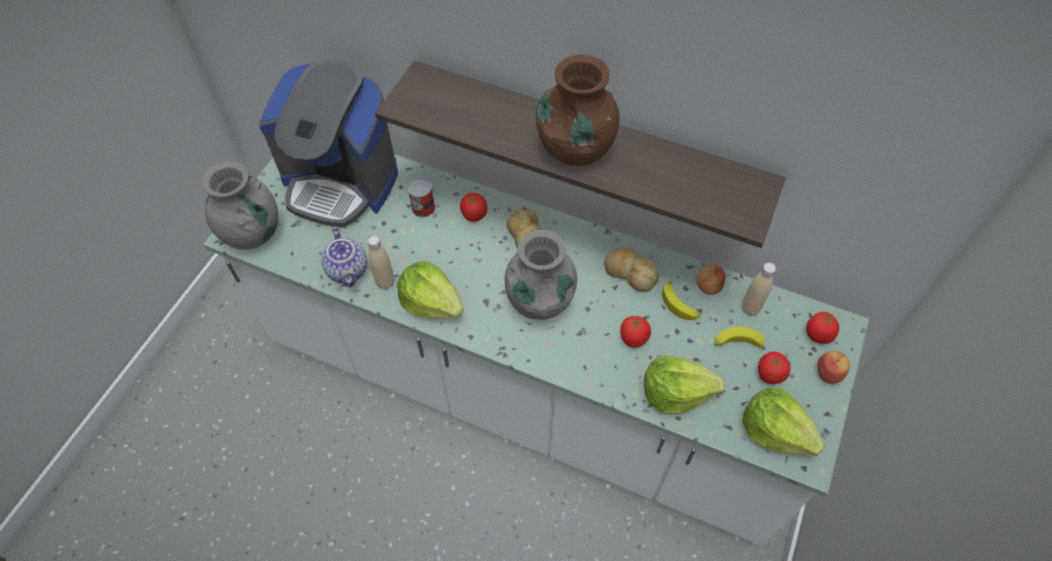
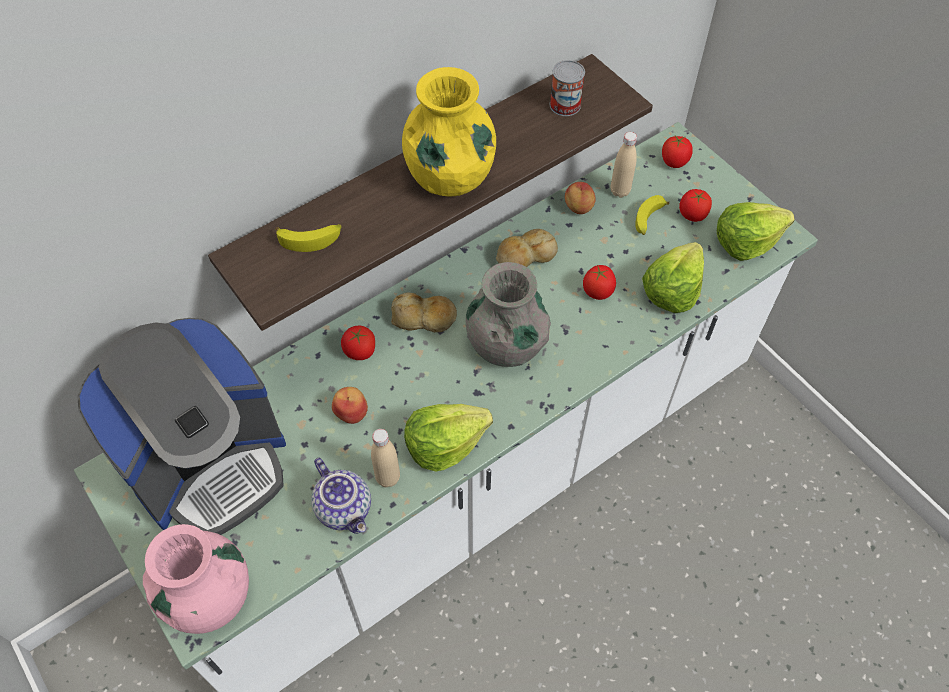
camera: 60 degrees left, 0 degrees up
(252, 232) = (209, 596): grey vase -> pink vase
(349, 270) = (345, 508): teapot -> teapot turned 45 degrees clockwise
(423, 207) = (313, 395): can -> can (565, 105)
(575, 148) = (450, 176): brown vase -> yellow vase
(679, 305) = (585, 239): banana -> banana (311, 239)
(829, 373) = (713, 176): apple -> apple (351, 412)

